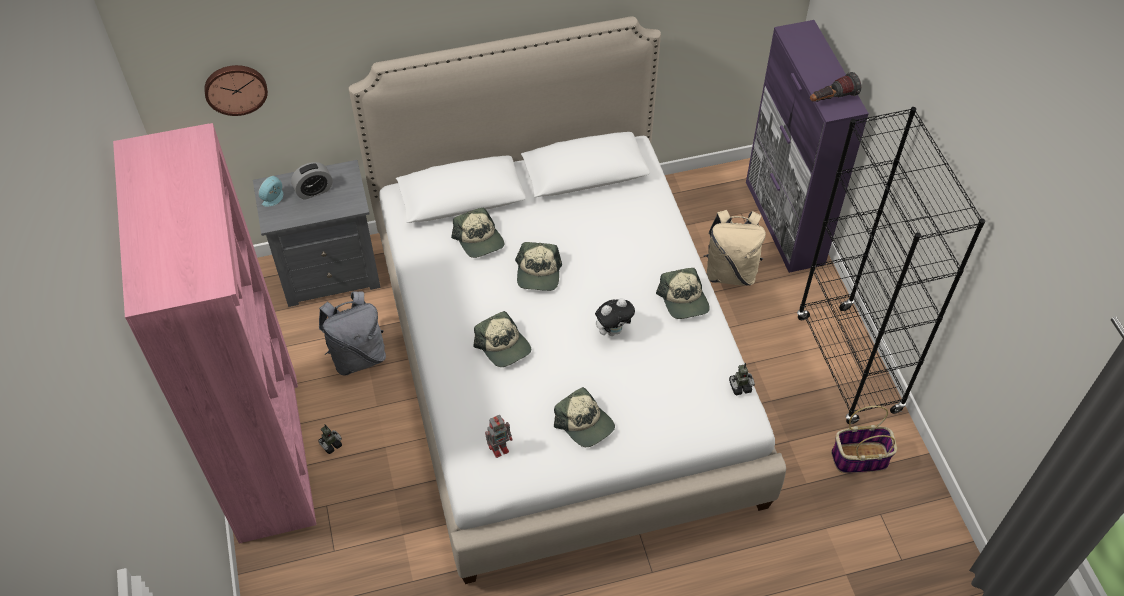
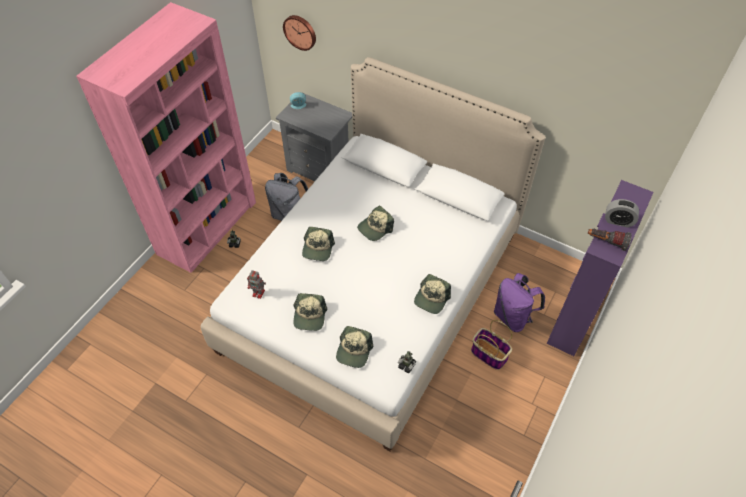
camera: 45 degrees right, 0 degrees up
(314, 191) = (319, 114): alarm clock -> alarm clock (618, 221)
(479, 240) = (367, 191): cap -> cap (354, 351)
(613, 330) = (378, 284): plush toy -> none
(730, 272) = (513, 317): beige backpack -> purple backpack
(848, 364) = (523, 419): black bookcase -> none
(859, 458) = (469, 473): basket -> basket (488, 354)

